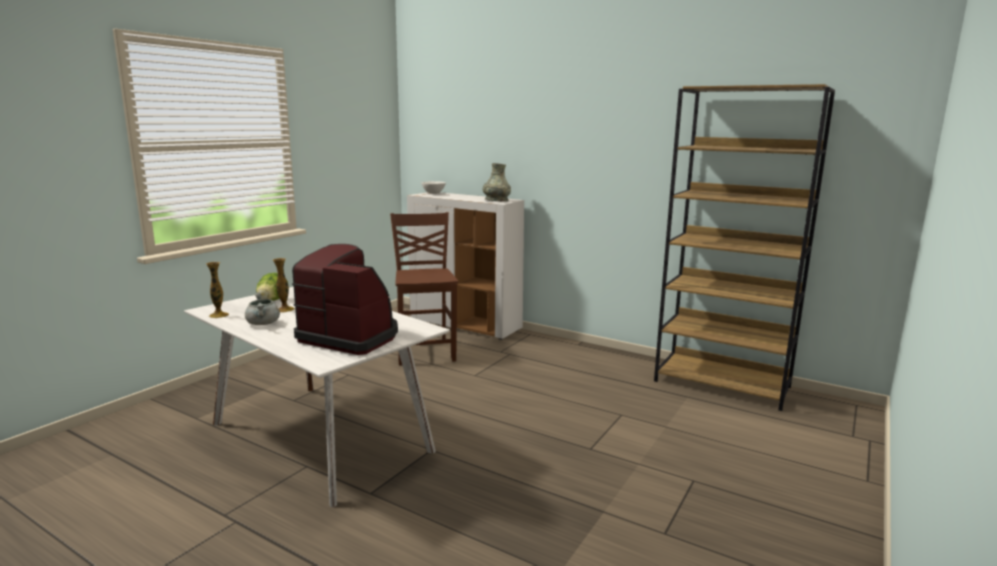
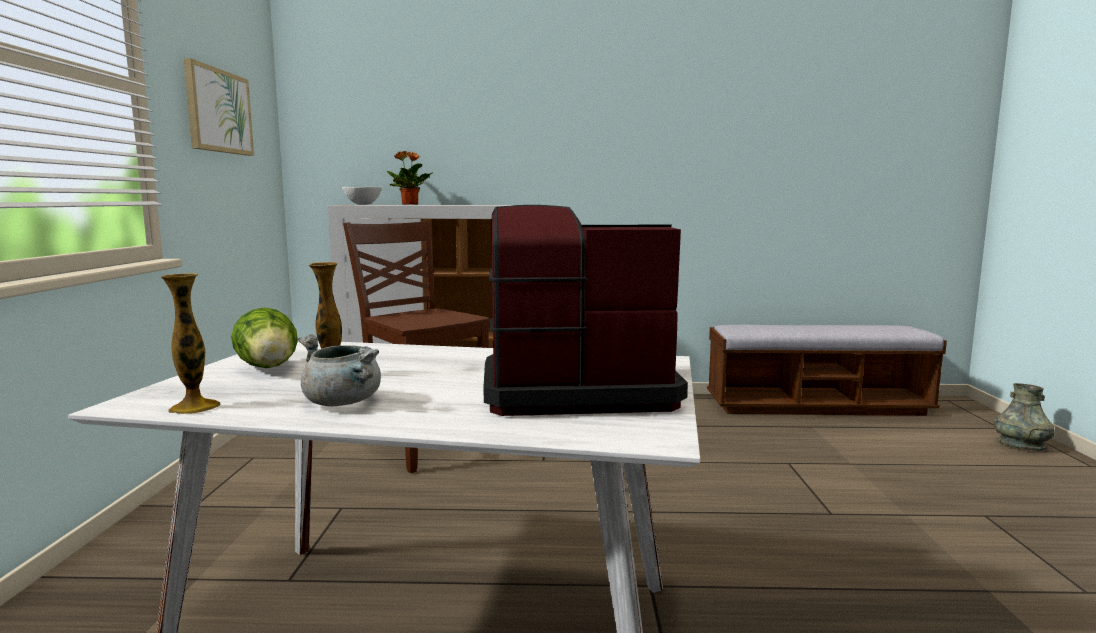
camera: 30 degrees left, 5 degrees down
(344, 142) = (218, 111): none -> picture
(459, 195) = (410, 204): none -> potted plant
(496, 200) = (484, 204): grey vase -> grey vase (1021, 445)
(722, 384) = (817, 406): brown bookcase -> bench

